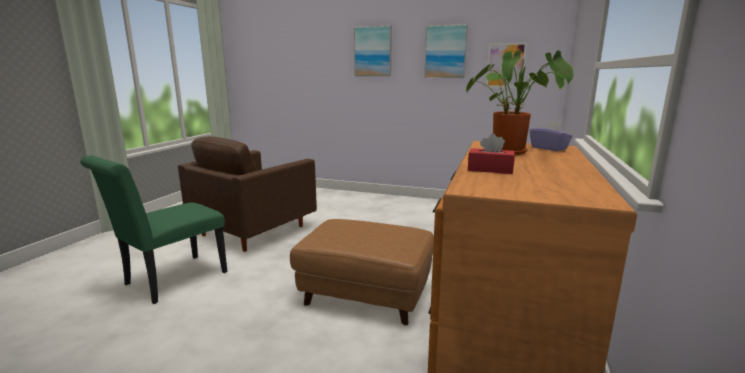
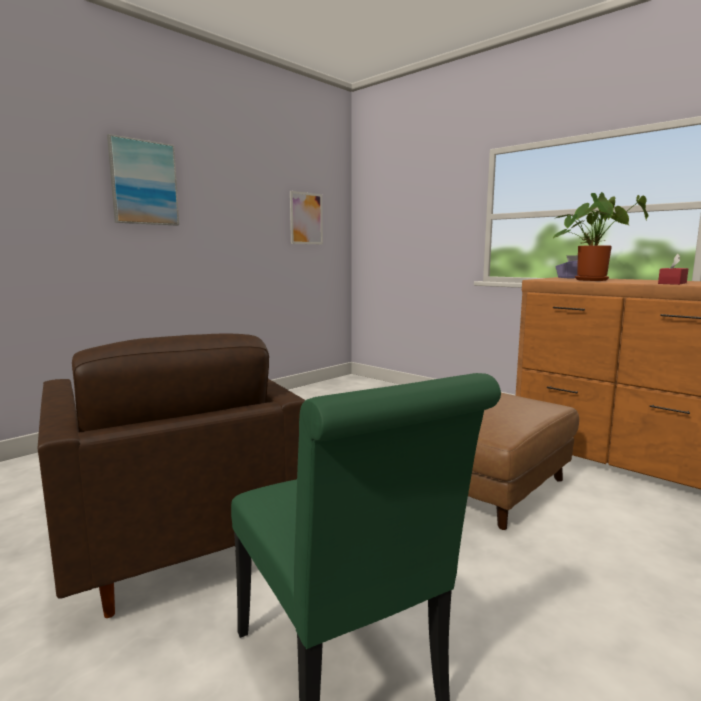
camera: 65 degrees left, 5 degrees down
(445, 52) = (246, 196): picture -> none

